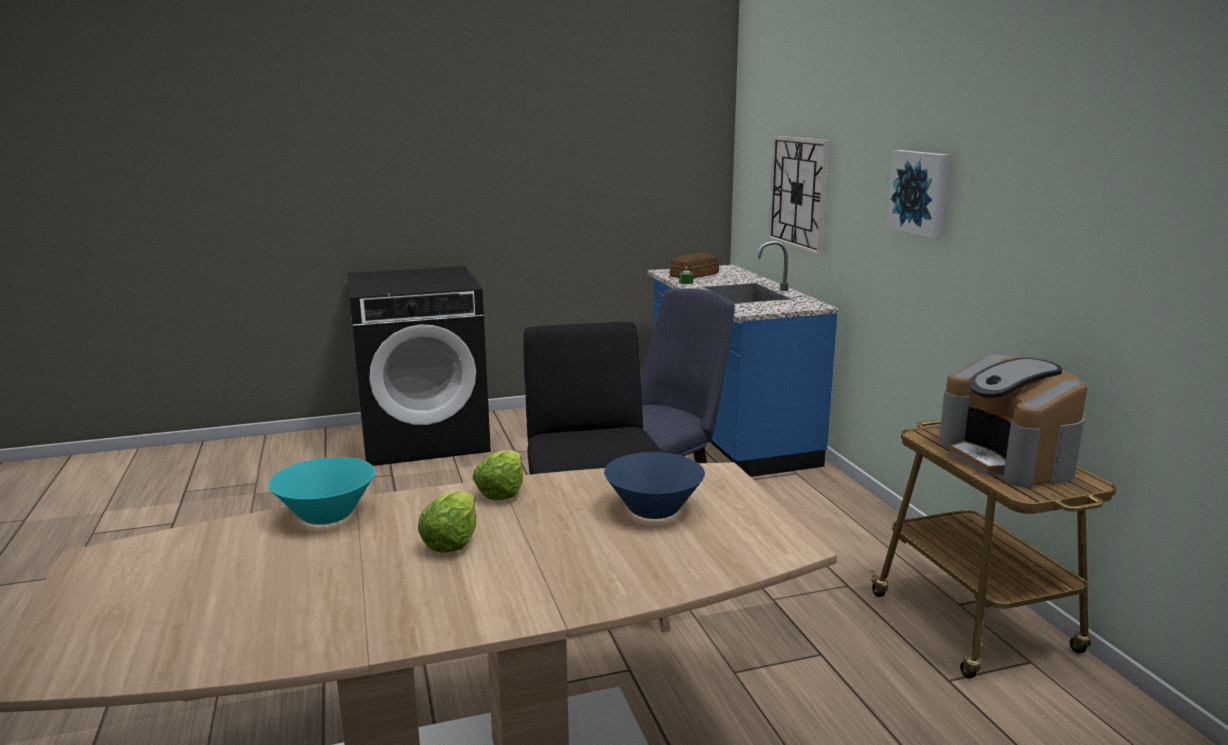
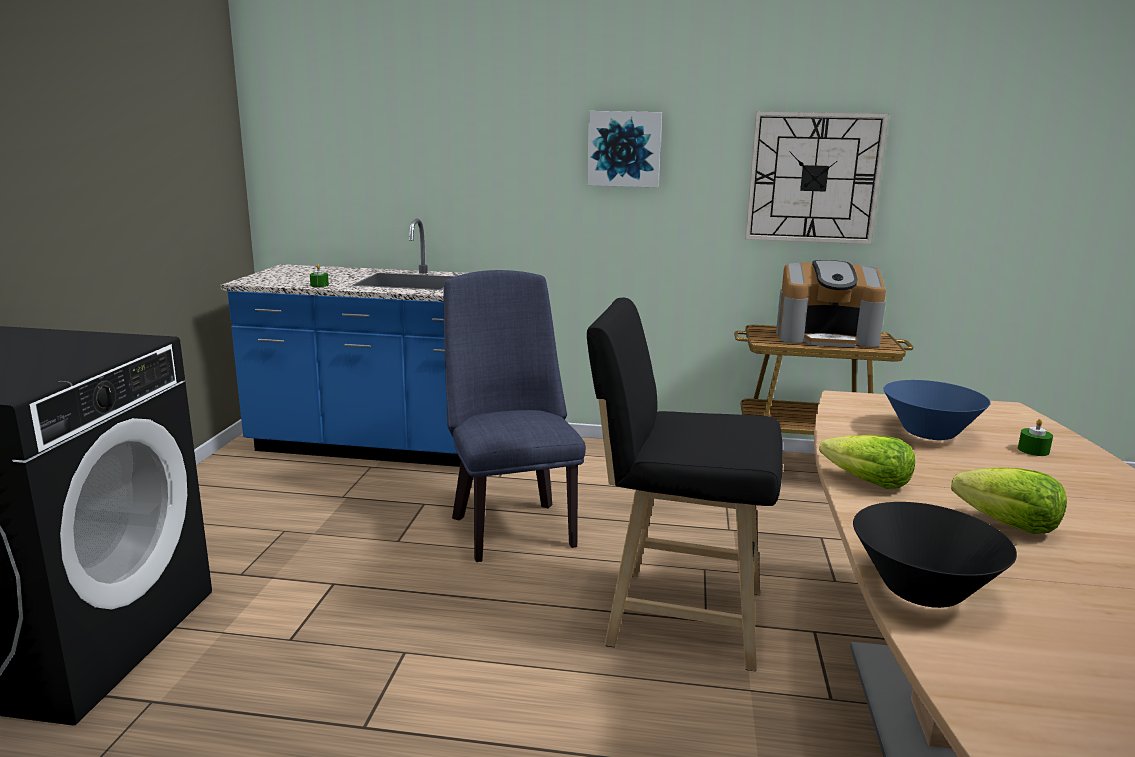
camera: 65 degrees left, 0 degrees up
(327, 515) = (922, 590): turquoise bowl -> black bowl
(656, 557) = (1033, 450): none -> green candle
(693, 275) = (293, 279): bread -> none
(798, 193) = (409, 166): wall clock -> wall clock (813, 178)

